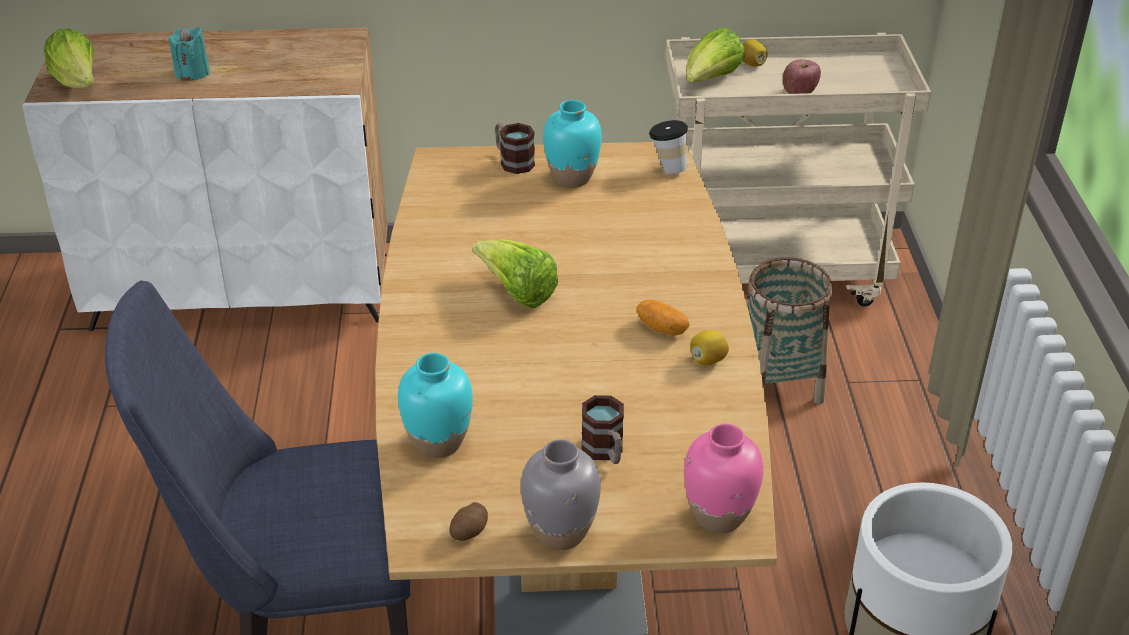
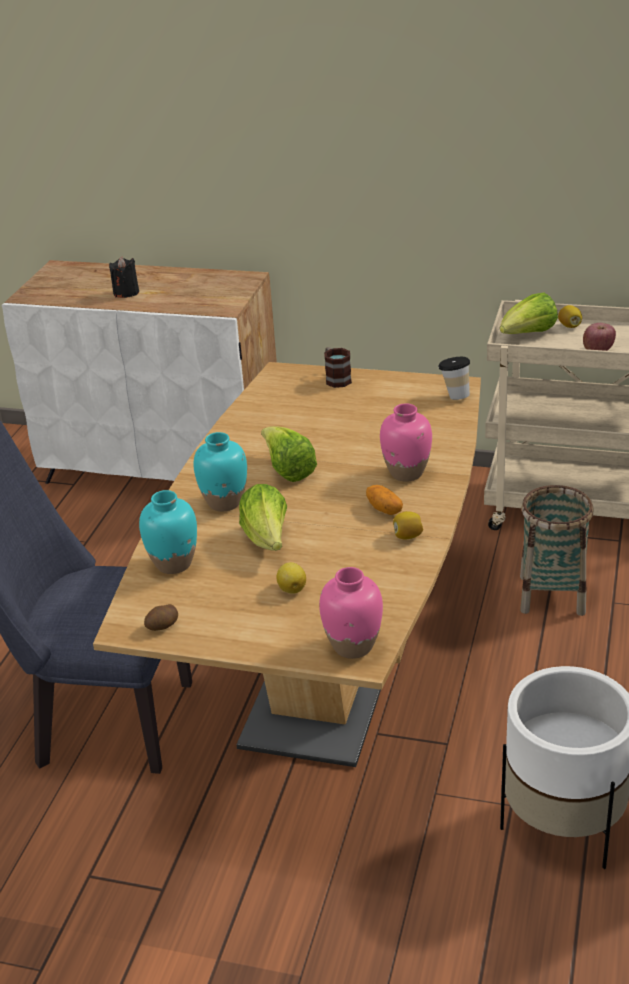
camera: 20 degrees right, 5 degrees down
(78, 84) = (45, 293): lettuce -> lettuce (267, 539)
(192, 73) = (126, 293): turquoise candle -> black candle
(561, 532) = (228, 637): grey vase -> none
(572, 178) = (375, 394): turquoise vase -> turquoise vase (224, 502)
(605, 452) = (292, 588): mug -> lemon
(664, 277) = (407, 473): none -> pink vase

